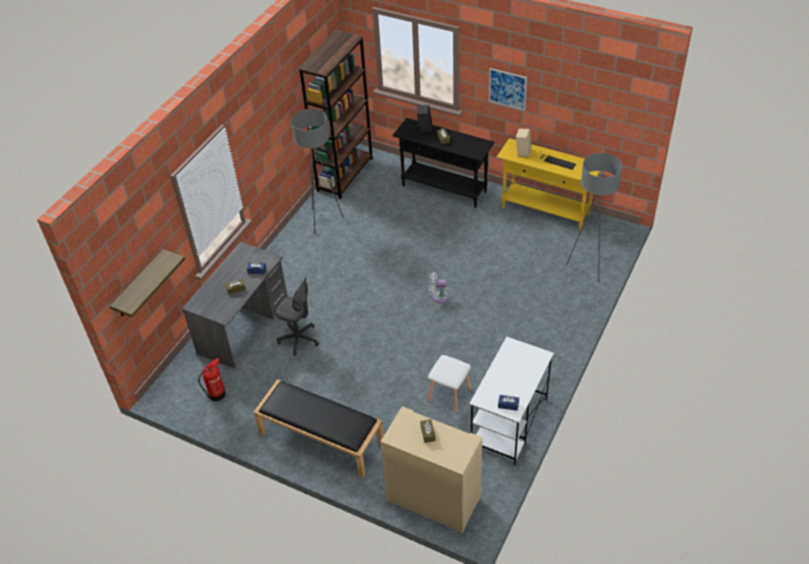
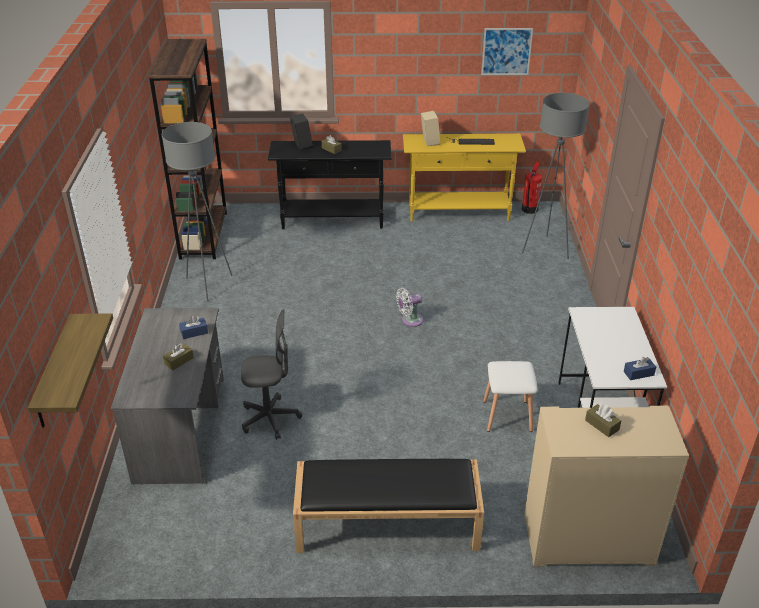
camera: 30 degrees left, 10 degrees down
(217, 394) = (198, 524): fire extinguisher -> fire extinguisher (530, 209)
(507, 89) = (397, 69): picture -> picture (506, 51)

